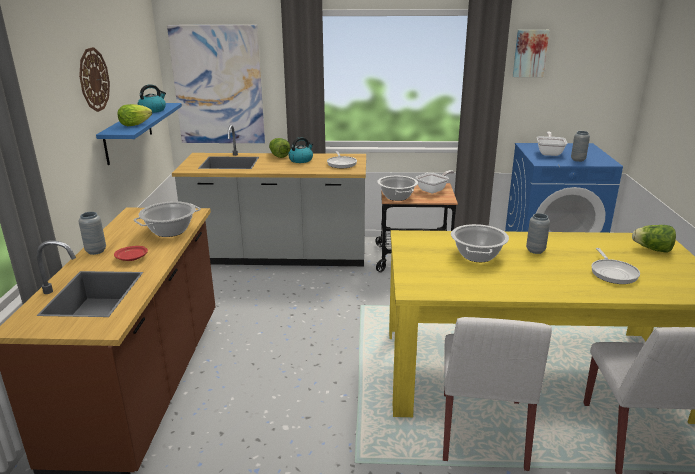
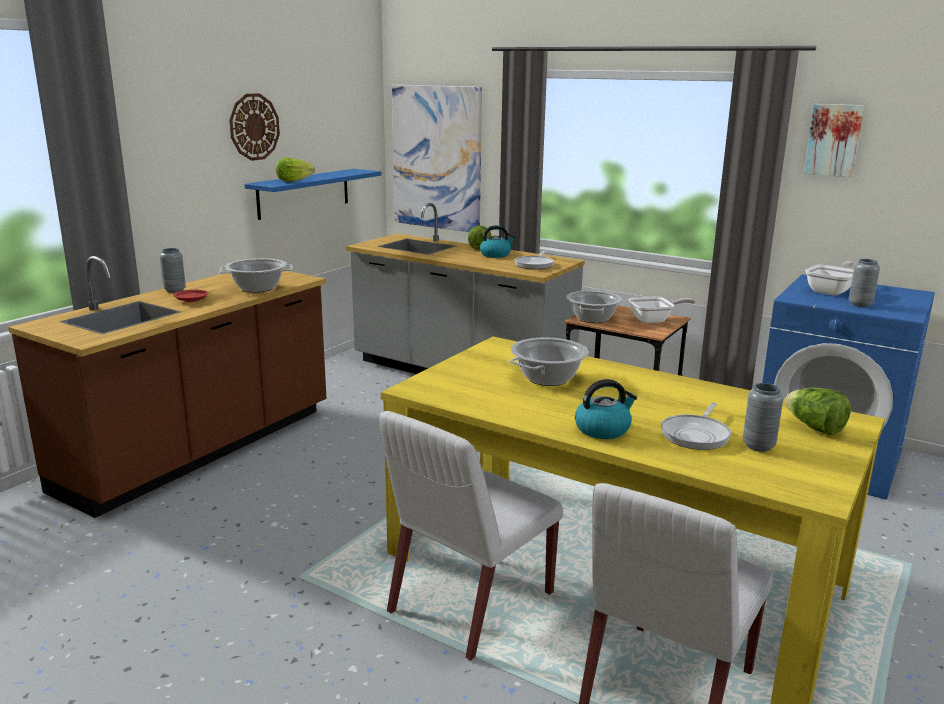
camera: 30 degrees right, 5 degrees down
(153, 110) = (338, 173): kettle -> kettle (603, 429)
(535, 250) = (633, 390): grey vase -> grey vase (758, 446)

